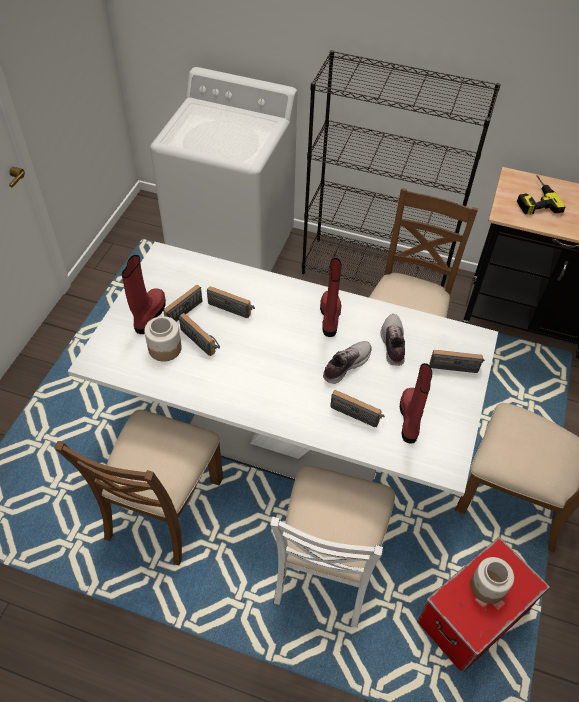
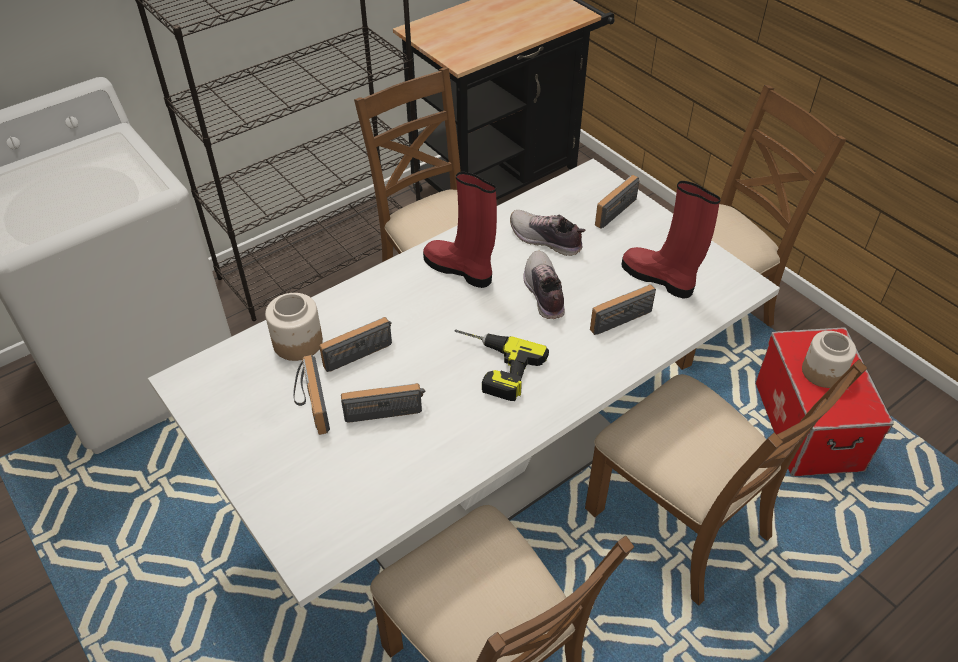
camera: 55 degrees left, 5 degrees down
(149, 315) = (285, 447): red boot -> none
(164, 348) = (363, 456): jar -> jar (297, 343)
(327, 566) = (681, 523): white chair -> brown chair
(533, 198) = (460, 34): power drill -> power drill (491, 367)

